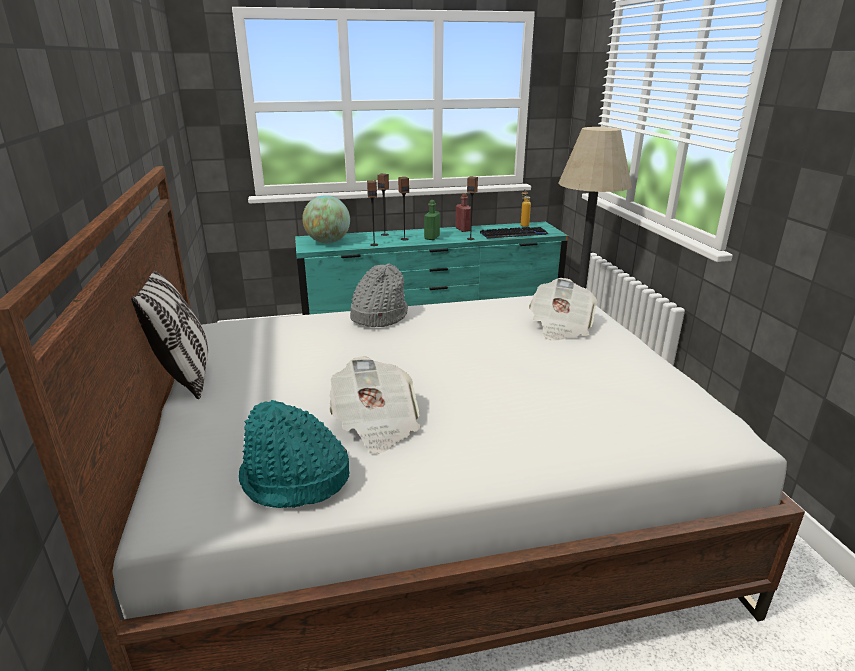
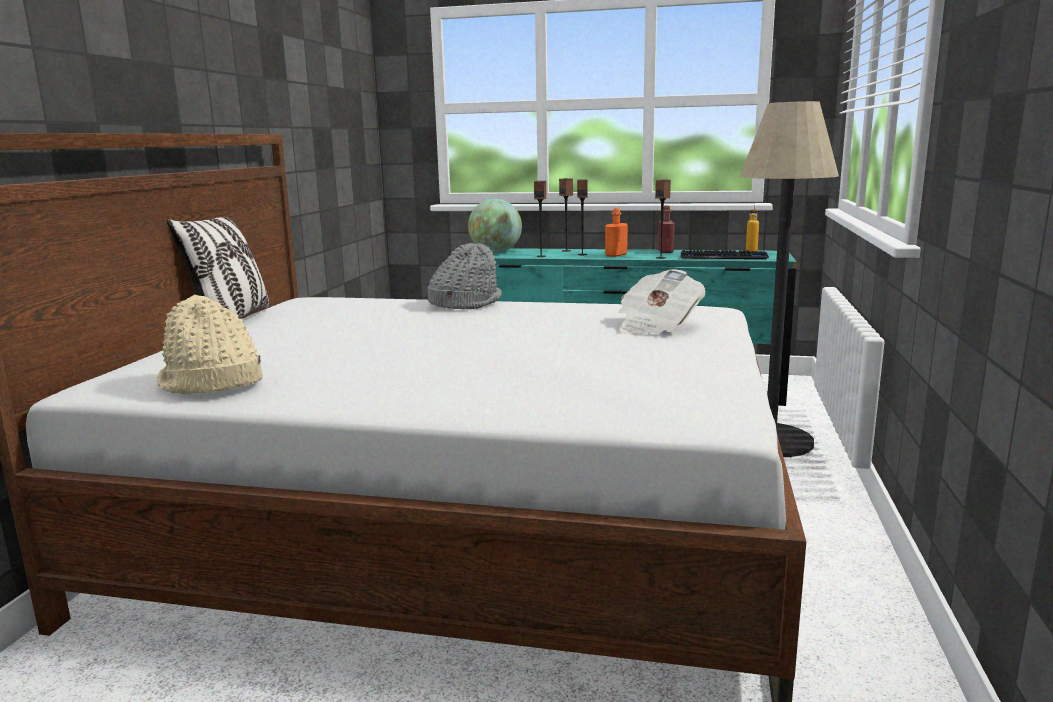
camera: 25 degrees right, 10 degrees down
(294, 481) = (211, 383): turquoise hat -> beige hat
(376, 425) = (336, 363): newspaper -> none
(432, 237) = (616, 255): green bottle -> orange bottle

